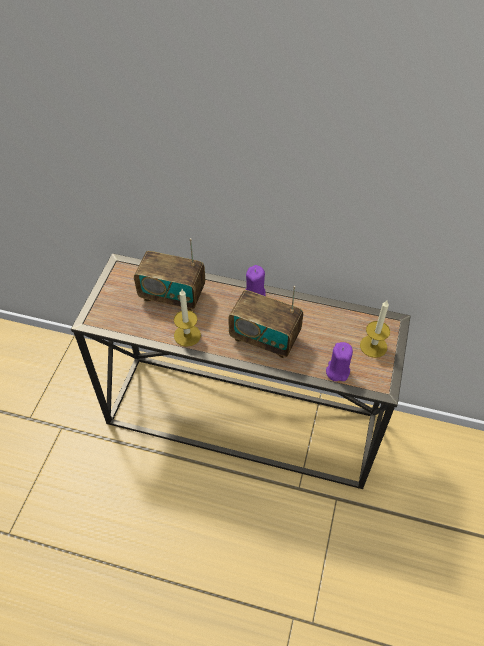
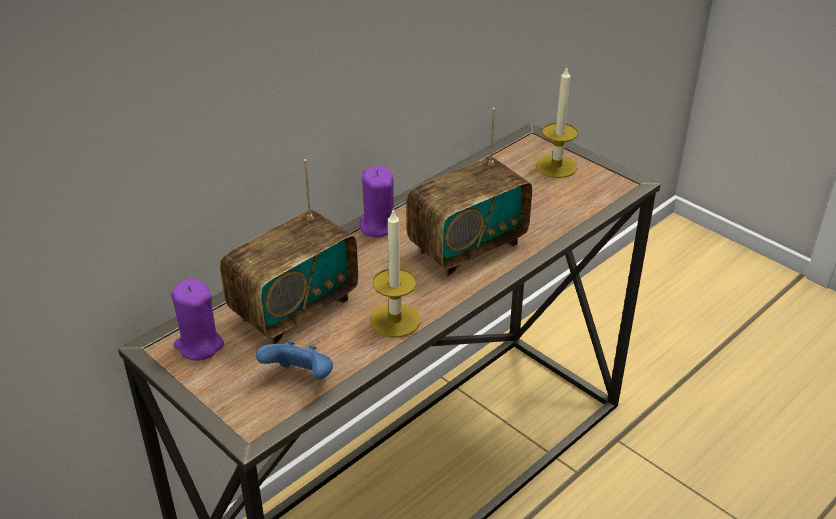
camera: 60 degrees left, 15 degrees down
(128, 320) = (301, 378): none -> blue game controller
(337, 371) = (576, 207): purple candle -> purple candle (199, 345)

